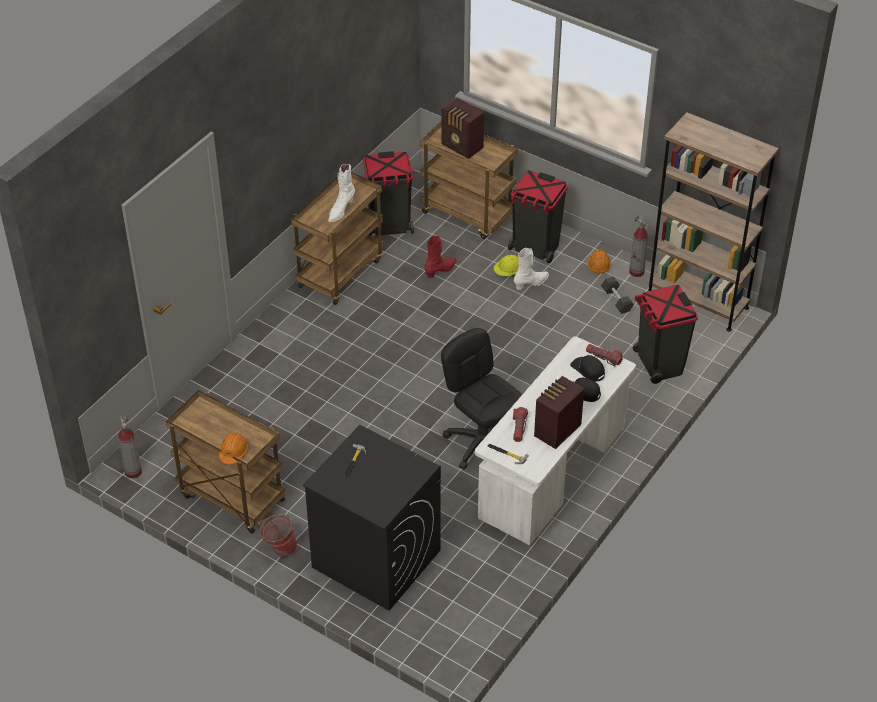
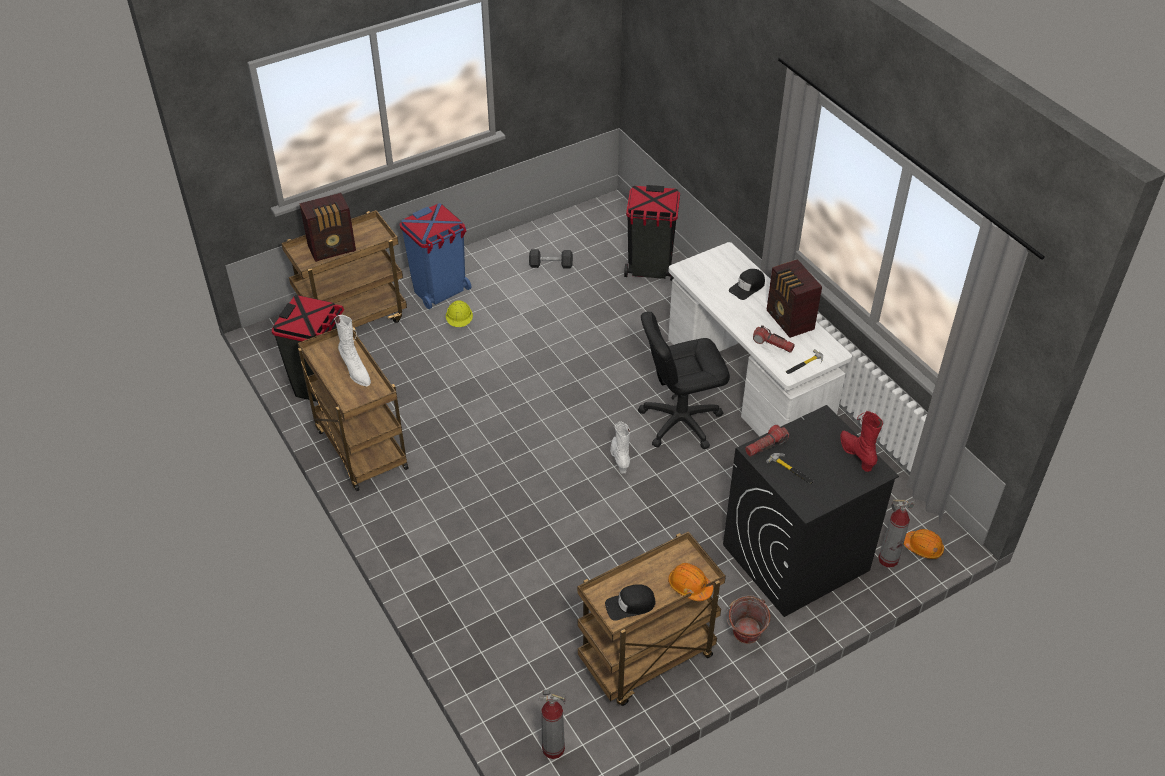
camera: 65 degrees left, 0 degrees up
(441, 270) = (419, 368): red boot -> red boot (856, 455)
(531, 283) = (487, 311): white boot -> white boot (620, 458)
(535, 248) = (440, 291): black trash can -> blue trash can
(588, 370) = (720, 273): black cap -> black cap (630, 605)
(599, 265) = (496, 259): orange hard hat -> orange hard hat (923, 547)
(603, 357) = (709, 258): flashlight -> flashlight (766, 446)
(636, 272) = (523, 239): fire extinguisher -> fire extinguisher (888, 559)
(697, 301) = (587, 217): brown bookcase -> none

